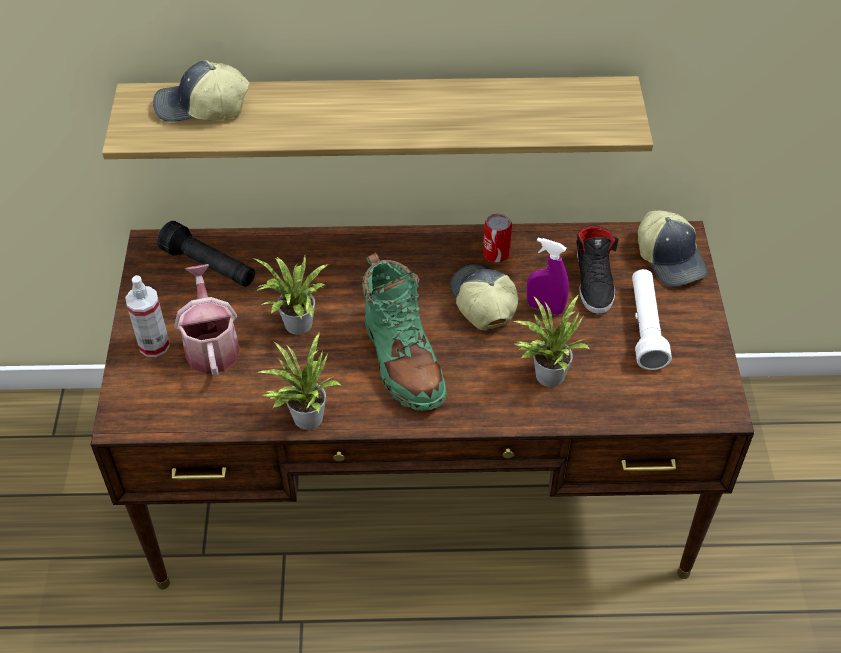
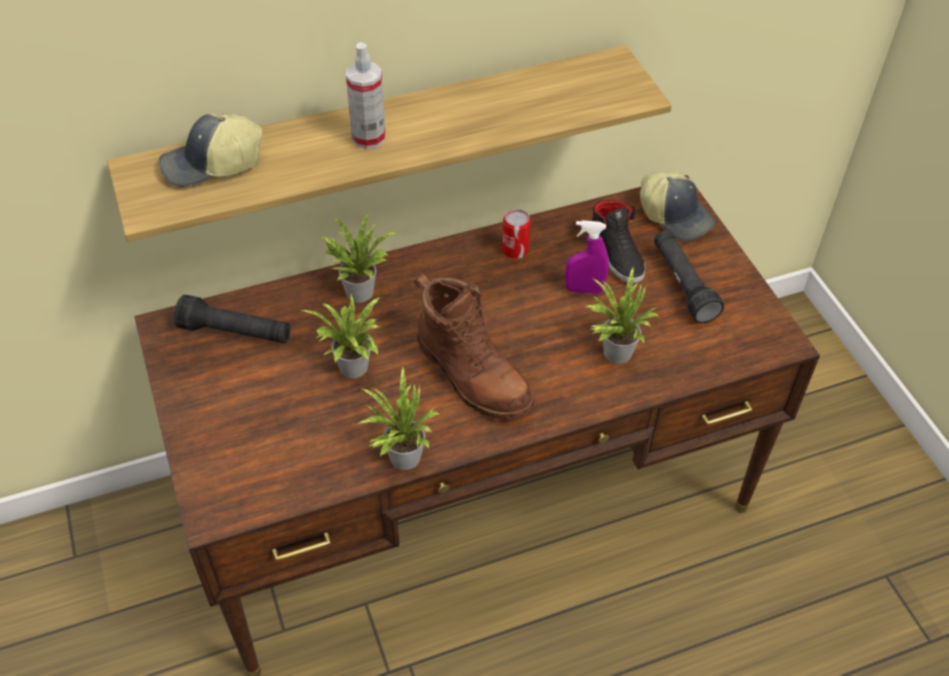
camera: 20 degrees left, 0 degrees up
(154, 345) = (212, 427): spray bottle -> spray bottle (368, 137)
(211, 345) = (273, 411): watering can -> none
(334, 255) = (358, 290): none -> potted plant
(402, 360) = (472, 375): green boot -> brown boot
(482, 302) = (523, 300): cap -> none
(645, 327) = (682, 284): white flashlight -> black flashlight

